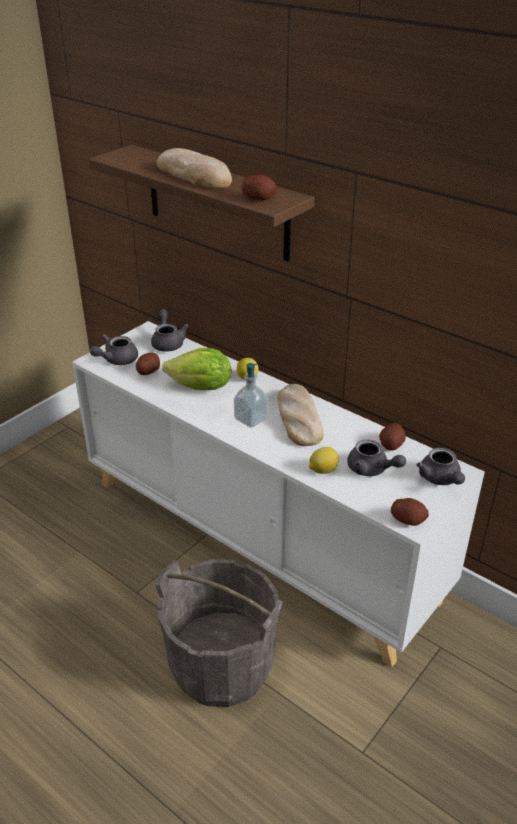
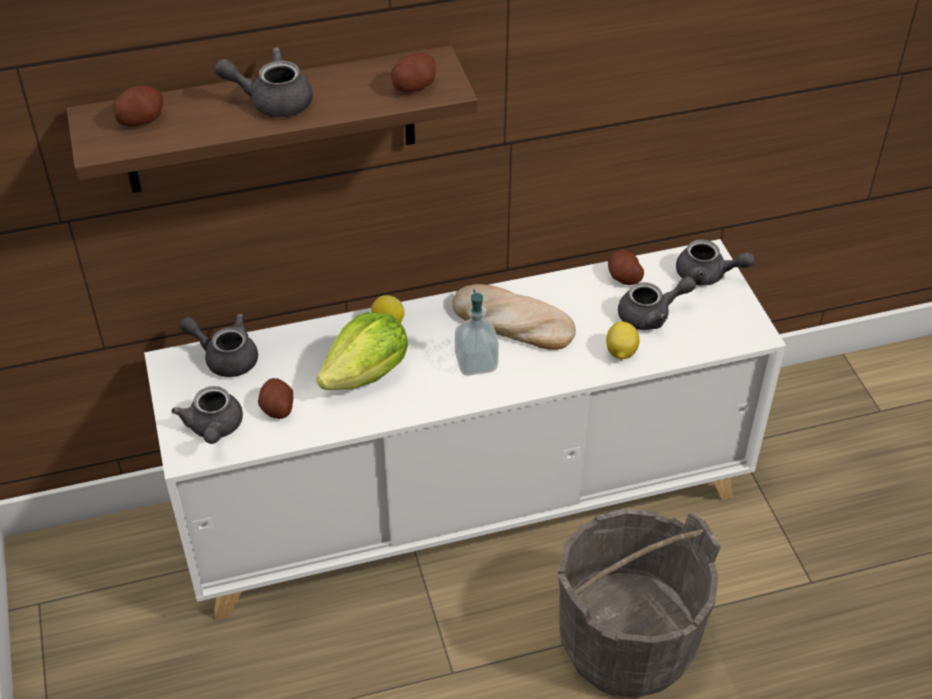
camera: 55 degrees left, 10 degrees up
(195, 175) = (272, 101): bread -> grey teapot
(408, 520) = (747, 333): potato -> potato (141, 120)

